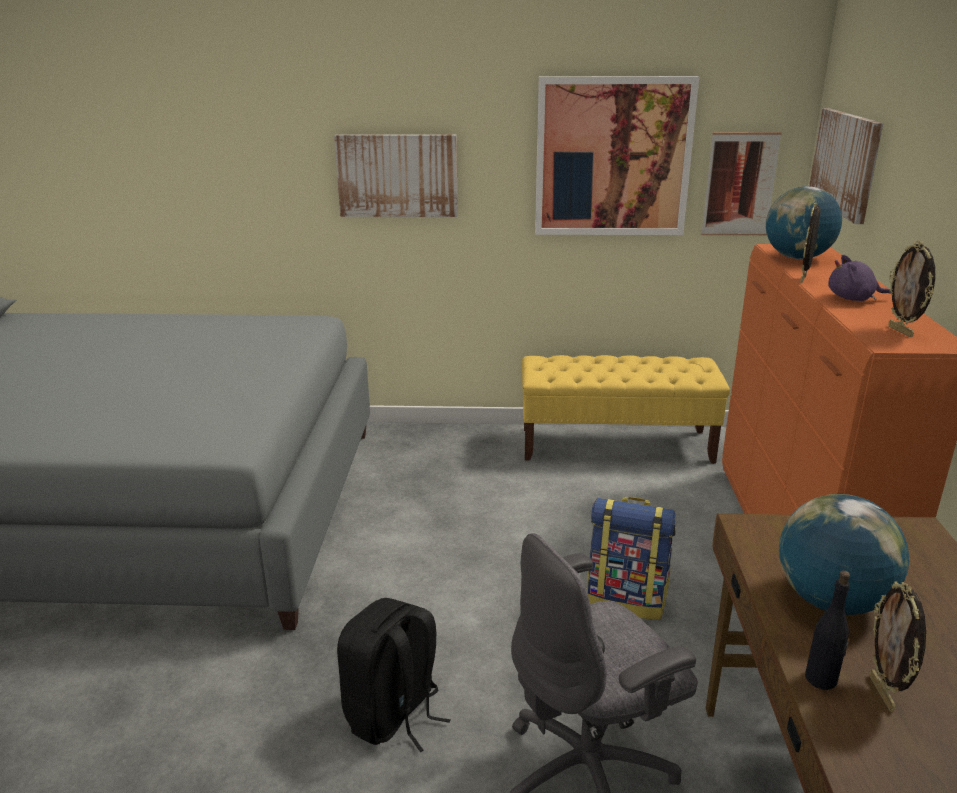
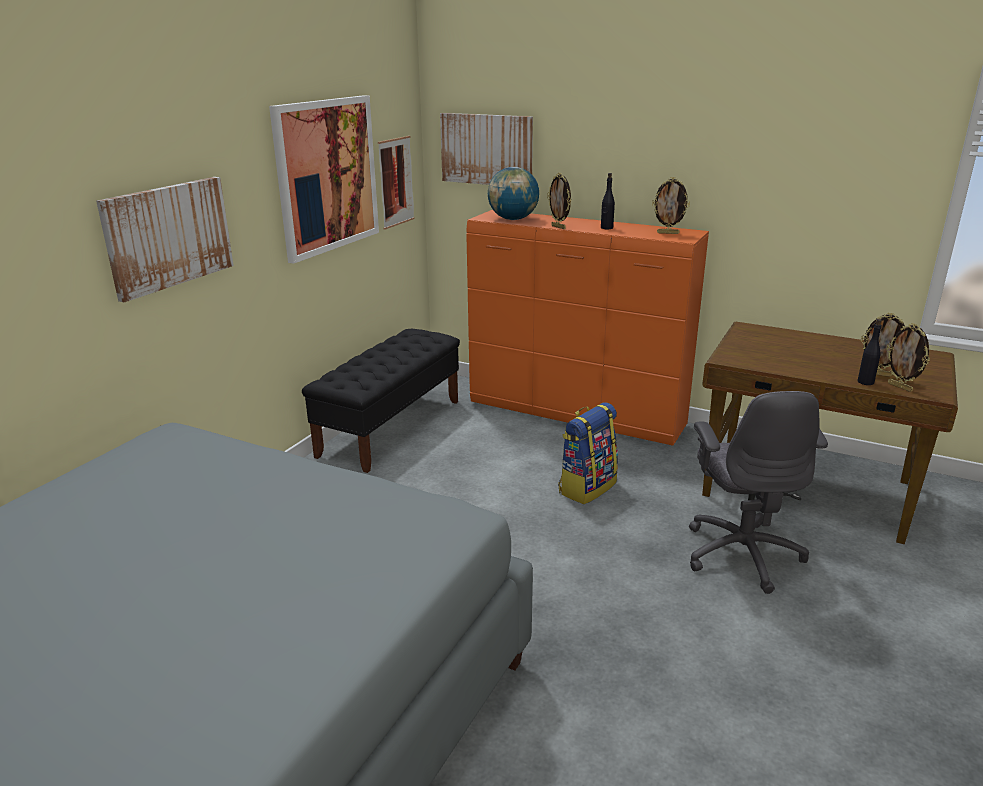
camera: 65 degrees left, 0 degrees up
(394, 715) = (657, 625): black backpack -> none
(616, 445) = (391, 427): yellow bench -> black bench
(831, 601) = (803, 362): globe -> none
(848, 728) = (900, 387): none -> picture frame
(853, 299) = (606, 228): purple plush toy -> black bottle

